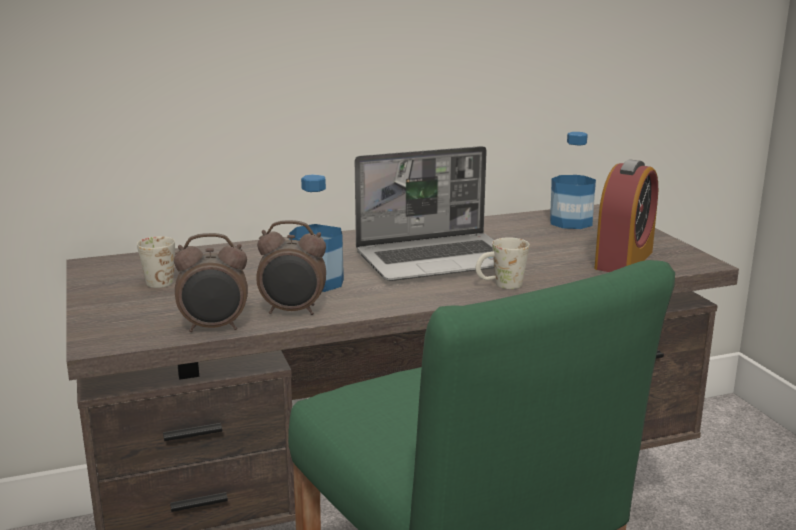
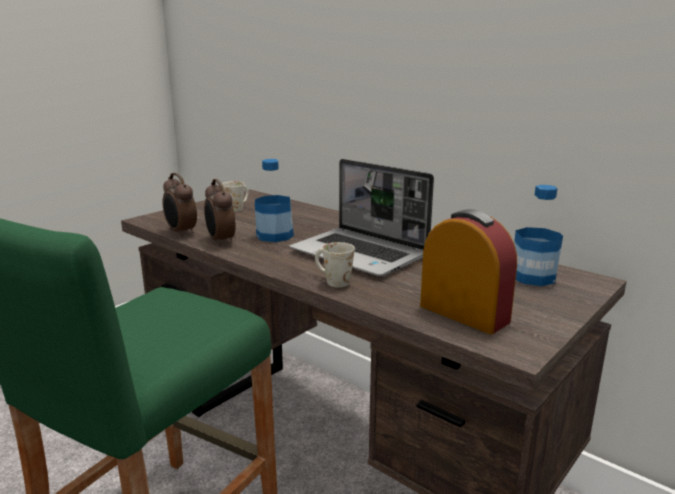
camera: 60 degrees right, 0 degrees up
(624, 260) = (464, 313): alarm clock -> alarm clock turned 135 degrees counterclockwise

